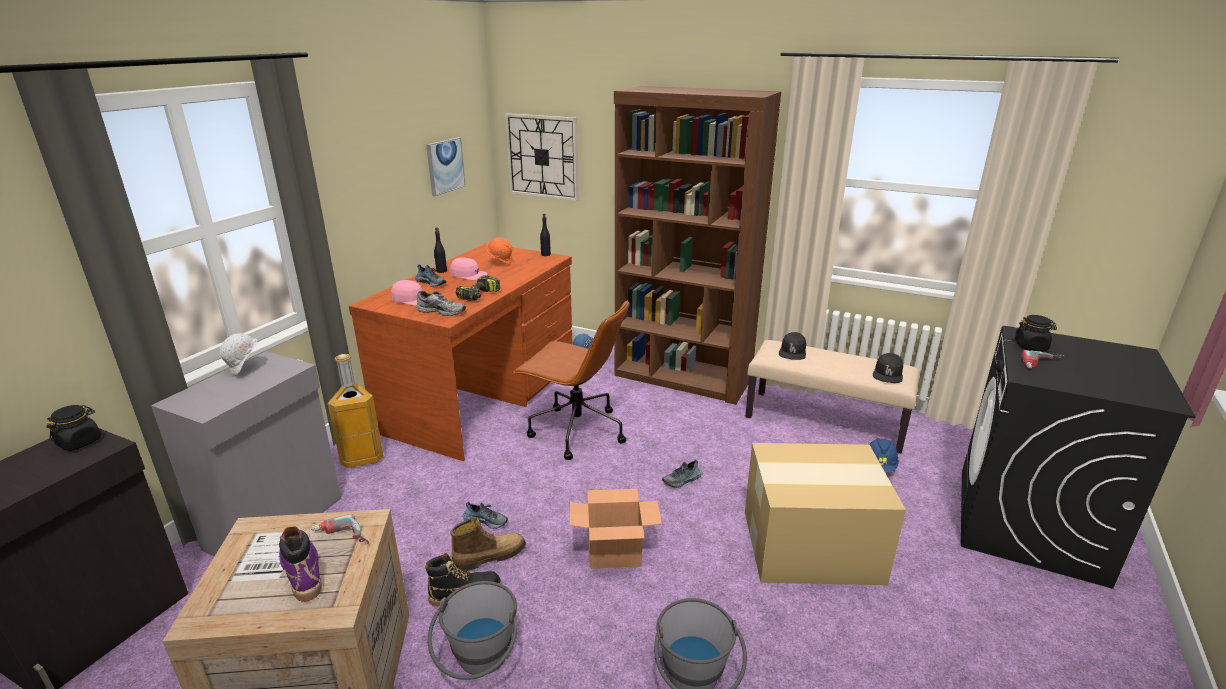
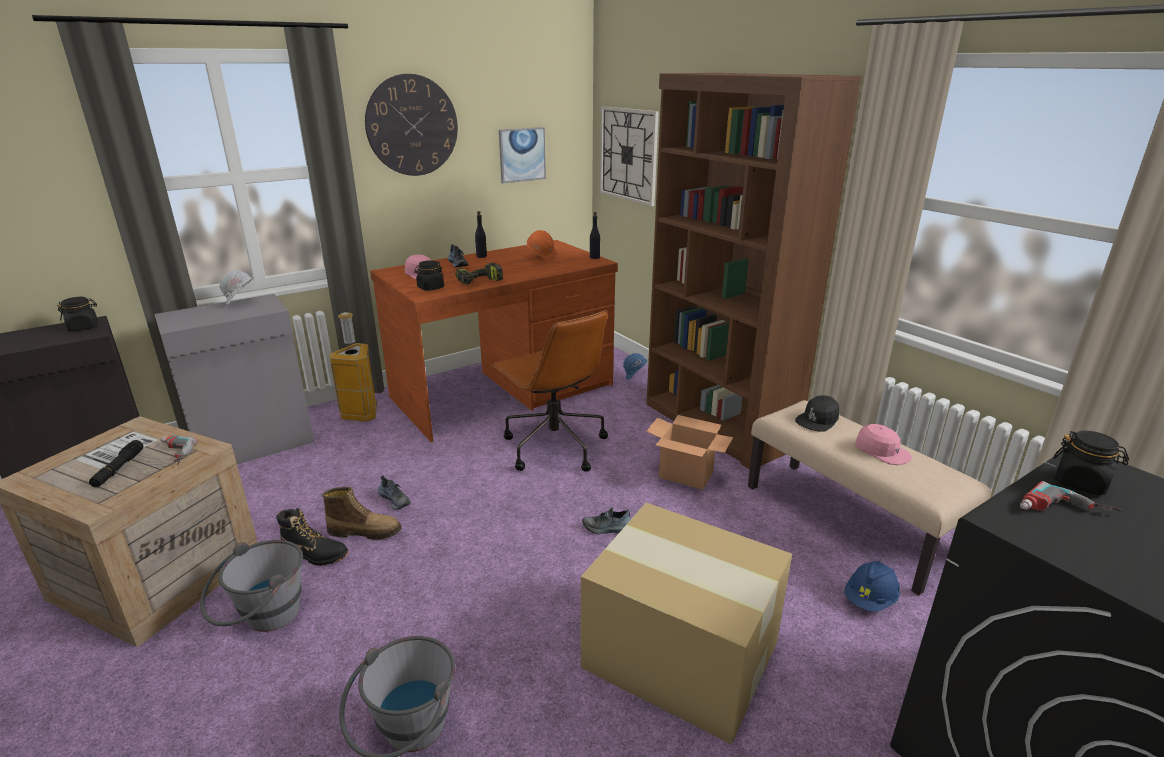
camera: 30 degrees right, 0 degrees up
(302, 571) = (118, 469): purple boot -> black flashlight
(358, 150) = (412, 125): none -> wall clock
(442, 311) = (430, 288): grey shoe -> black jar
(468, 275) = (498, 263): pink cap -> pink cap (882, 451)
(615, 554) = (468, 574): cardboard box -> cardboard box (686, 475)
(888, 374) = (923, 479): black cap -> none

